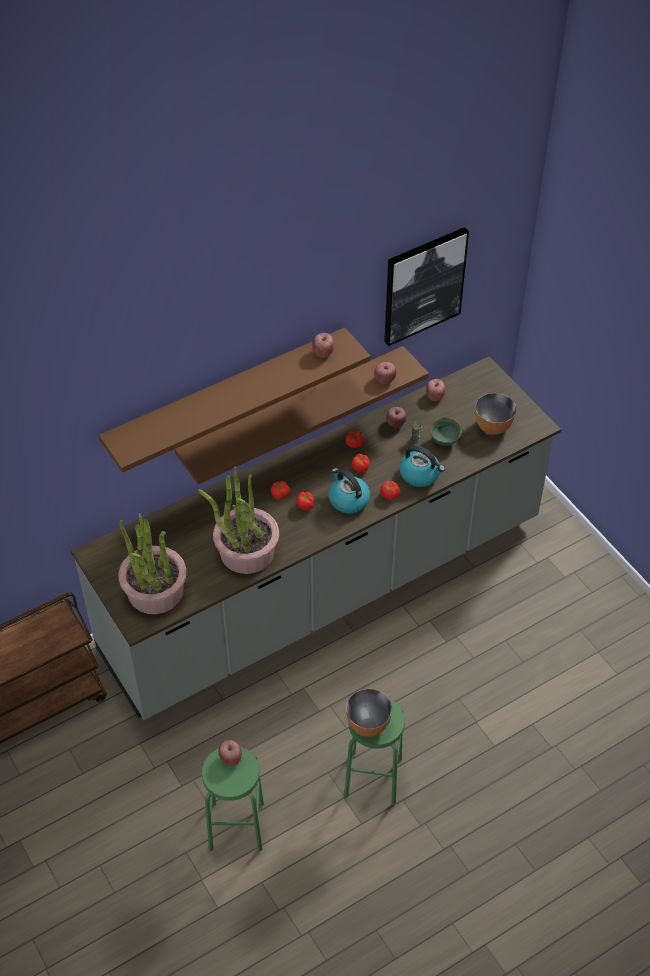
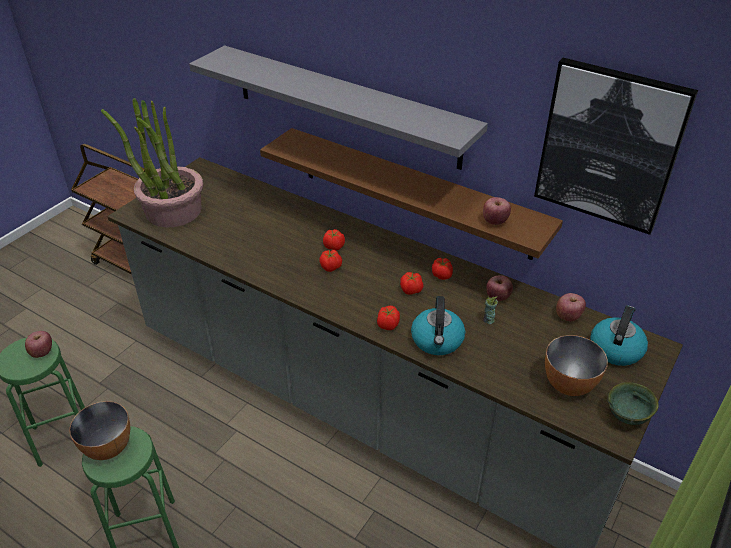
camera: 65 degrees right, 10 degrees down
(227, 396) = (344, 106): brown shelf -> grey shelf
(246, 552) = (247, 248): potted plant -> none
(323, 352) = (433, 120): apple -> none
(348, 500) = (359, 295): kettle -> kettle (615, 348)
(445, 441) = (507, 346): green bowl -> green bowl (628, 417)

